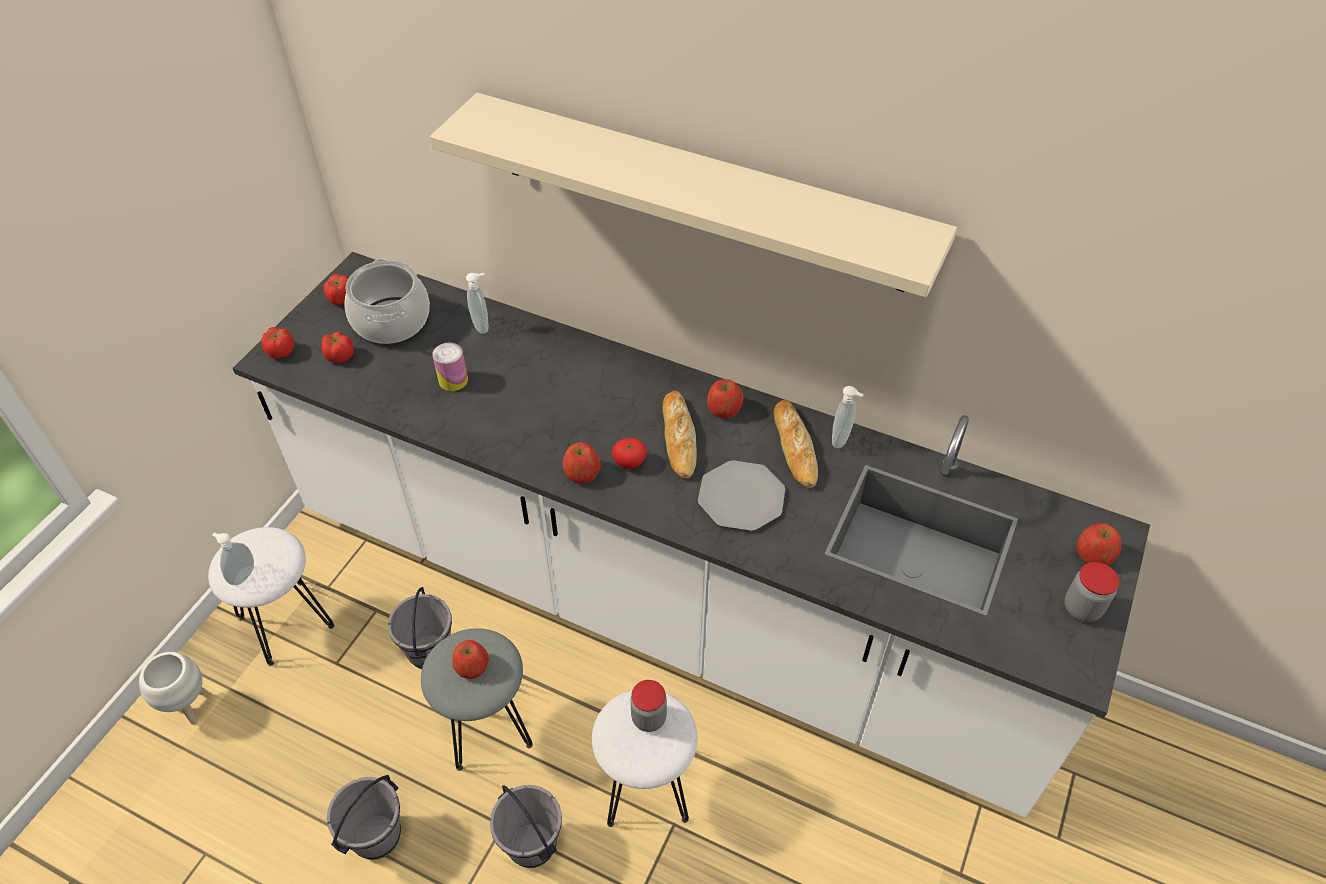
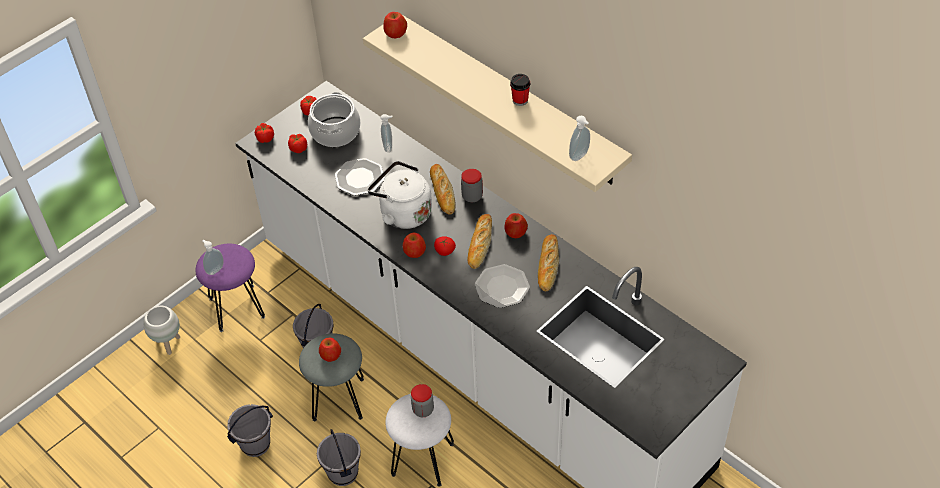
camera: 20 degrees right, 0 degrees up
(285, 621) = (236, 307): white stool -> purple stool
(453, 380) = (359, 178): can -> plate
(541, 418) = (403, 213): none -> white kettle
(589, 374) = (442, 192): none -> bread
(735, 181) = (520, 100): none -> cup
(842, 440) = (579, 267): soap dispenser -> soap dispenser (580, 156)
(1082, 608) = (674, 398): jar -> jar (472, 196)
(1094, 554) = (700, 370): apple -> apple (395, 33)

